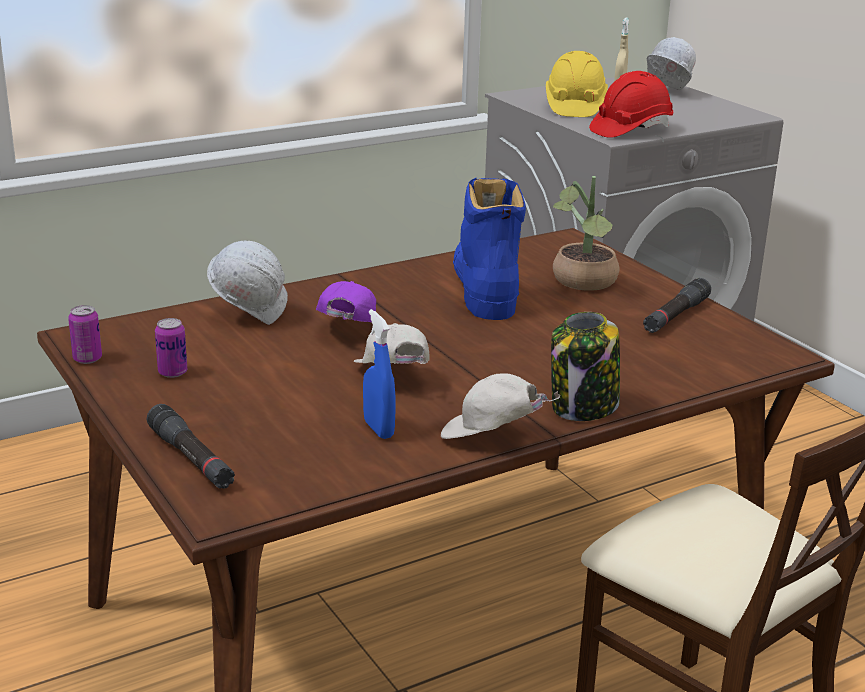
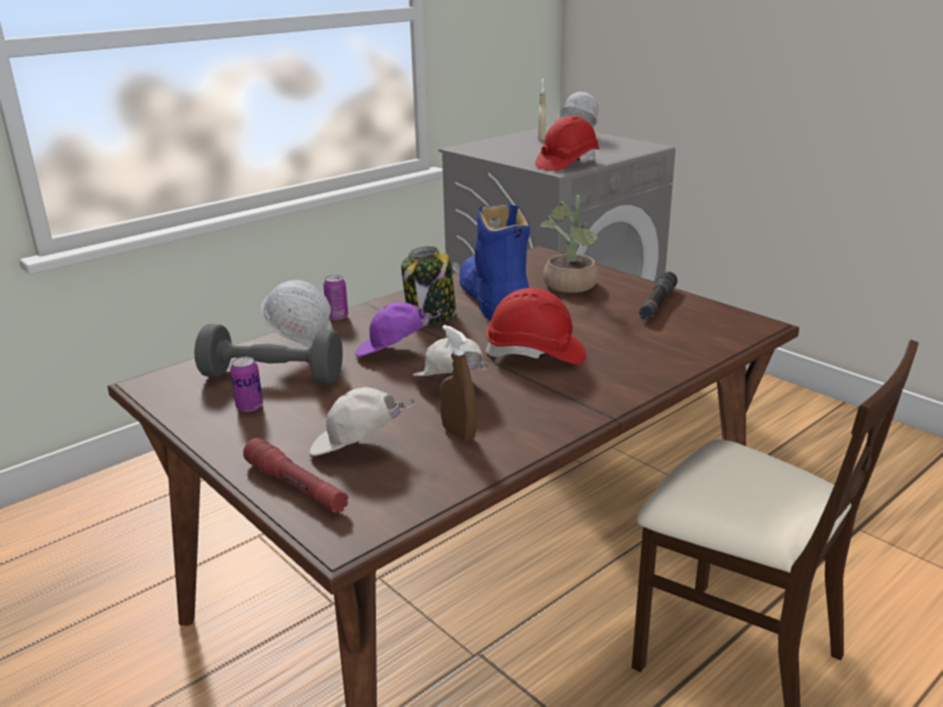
camera: 10 degrees left, 0 degrees up
(87, 359) = (164, 404): can -> can (337, 316)
(191, 458) = (296, 487): black flashlight -> red flashlight
(207, 344) = (272, 377): none -> grey dumbbell
(346, 333) = (393, 352): purple cap -> purple cap turned 90 degrees counterclockwise
(378, 429) = (458, 433): blue spray bottle -> brown spray bottle
(491, 437) = (560, 426): white cap -> white cap (357, 447)
(503, 356) = (535, 354): none -> red hard hat
(574, 107) = (514, 152): yellow hard hat -> none
(583, 407) = (625, 389): jar -> jar (431, 317)

